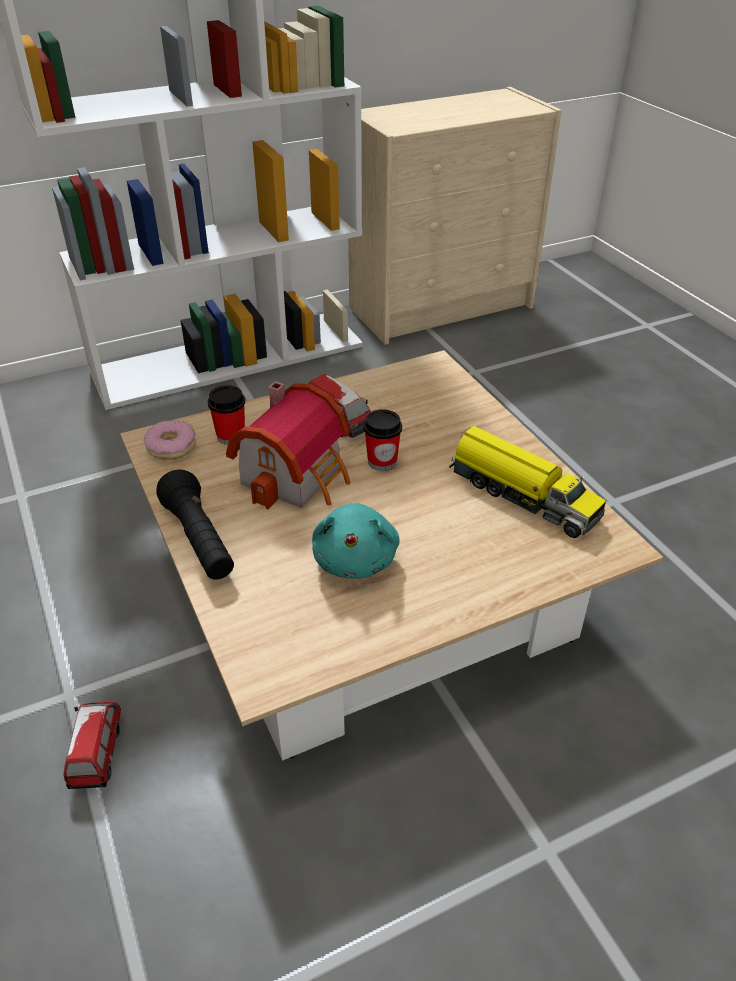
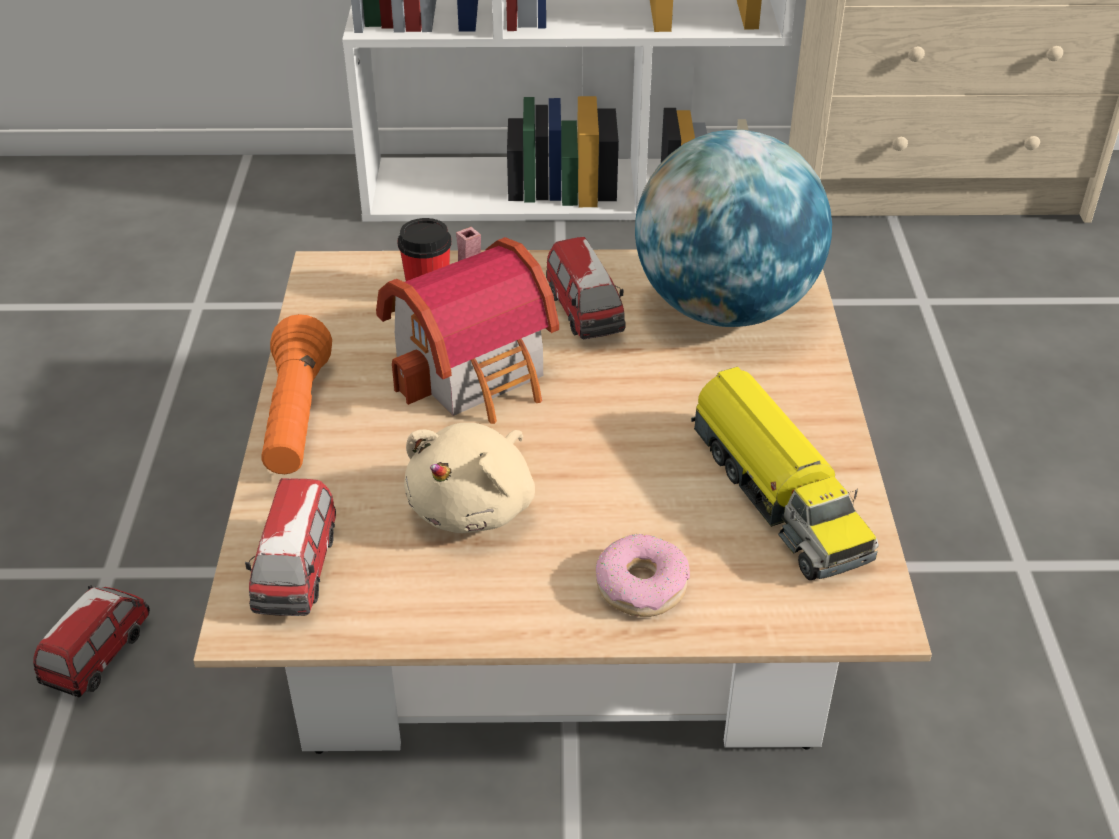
camera: 25 degrees right, 0 degrees up
(171, 446) = (345, 286): donut -> donut (641, 586)
(199, 540) = (297, 418): black flashlight -> orange flashlight
(272, 639) = (298, 573): none -> toy car
(356, 558) = (475, 506): turquoise plush toy -> beige plush toy
(382, 462) = (606, 385): cup -> none
(417, 397) = (724, 308): none -> globe

